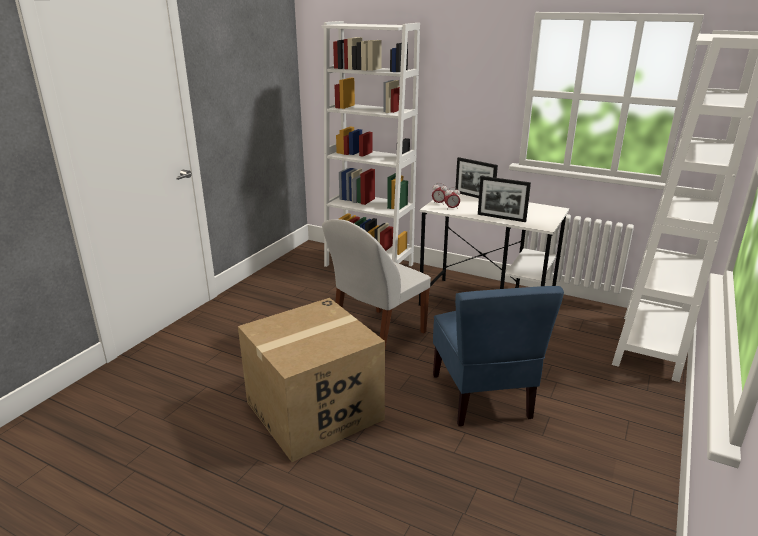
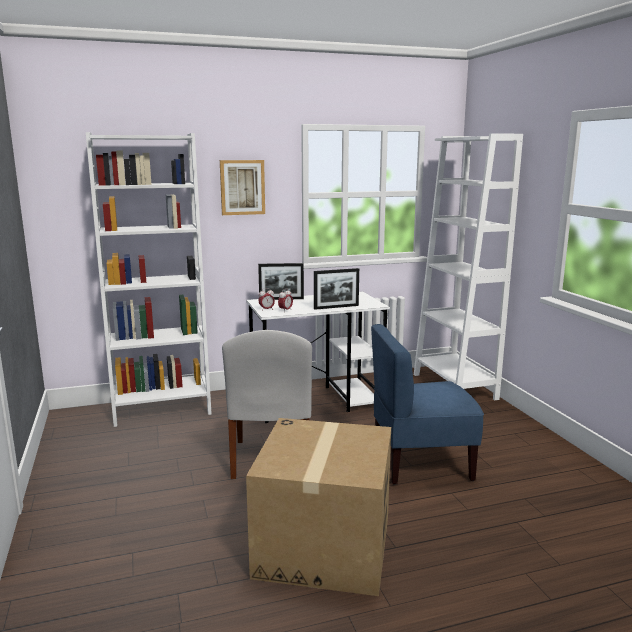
camera: 45 degrees left, 10 degrees down
(465, 78) = (242, 187): none -> picture
(482, 396) = (421, 463): blue chair -> blue chair turned 135 degrees clockwise

